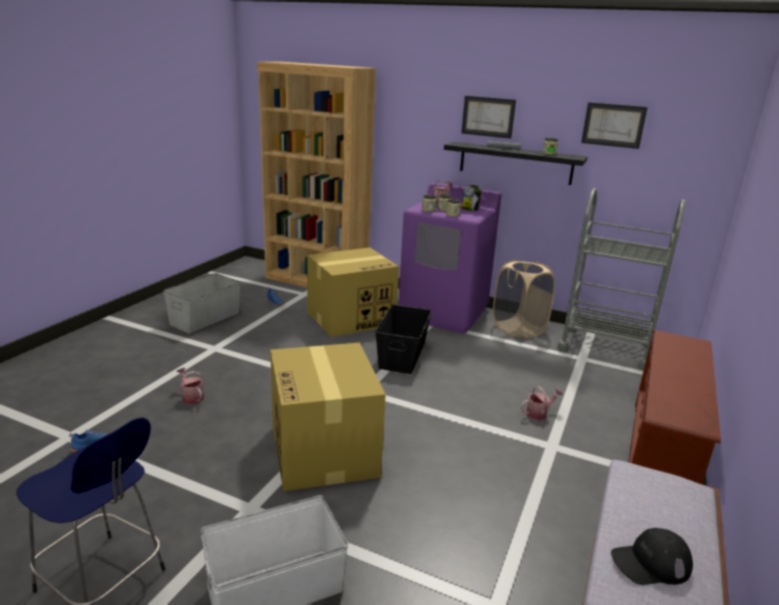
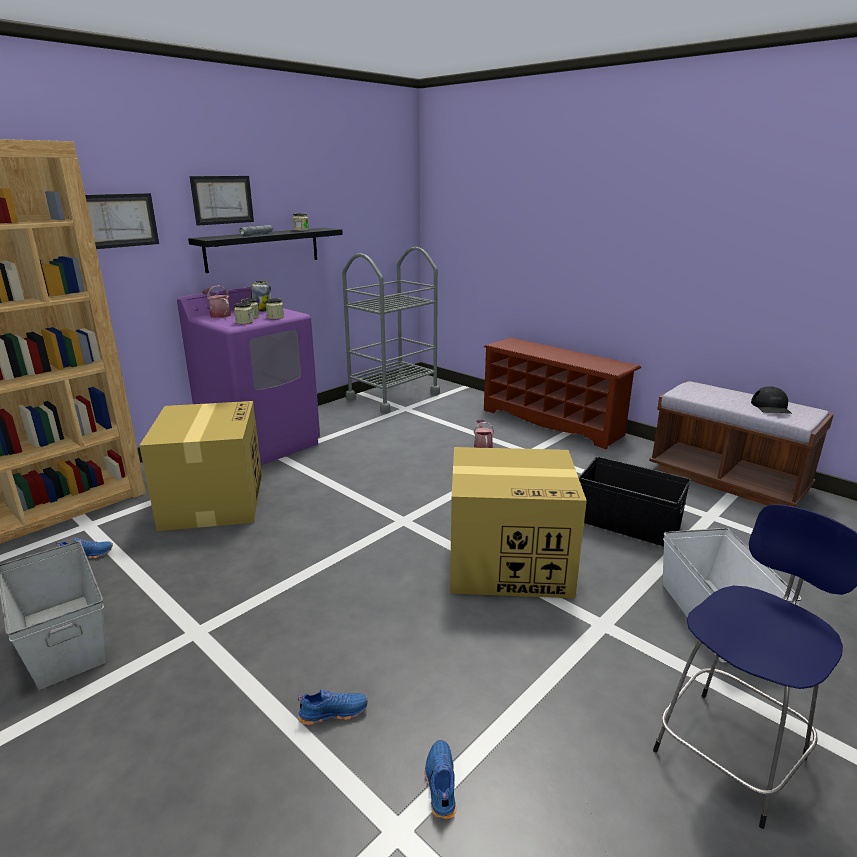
camera: 70 degrees left, 0 degrees up
(152, 402) = (333, 712): none -> blue shoe
(191, 397) = (341, 664): watering can -> none
(402, 355) = (338, 485): black storage box -> black storage box (627, 524)
(518, 329) = (331, 418): beige laundry basket -> none
(613, 125) = (336, 192): picture -> picture (119, 220)

